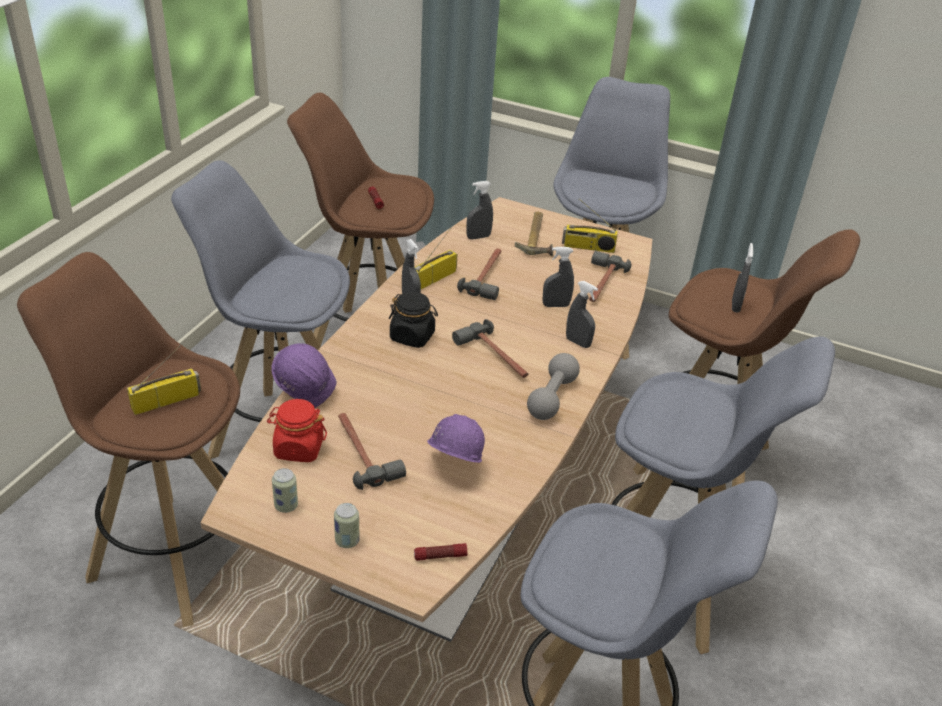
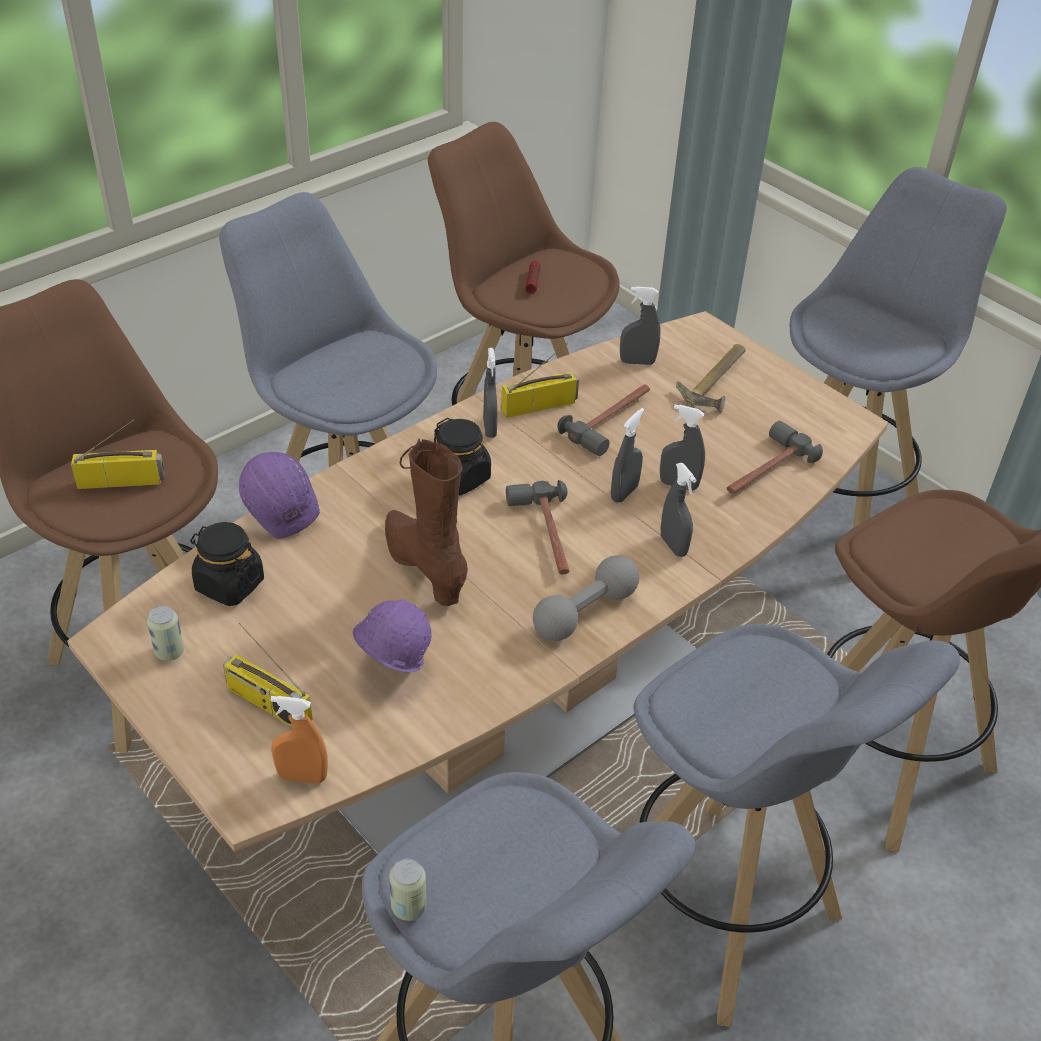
camera: 25 degrees right, 5 degrees up
(298, 448) = (229, 584): red jar -> black jar
(347, 541) = (208, 719): can -> can (408, 907)
(363, 453) = (299, 613): hammer -> none
(428, 399) = (424, 567): none -> brown boot
(440, 556) = (302, 777): flashlight -> orange spray bottle
(588, 247) = (782, 412): radio -> radio (267, 704)
(735, 306) = (944, 555): grey spray bottle -> grey spray bottle (624, 493)

